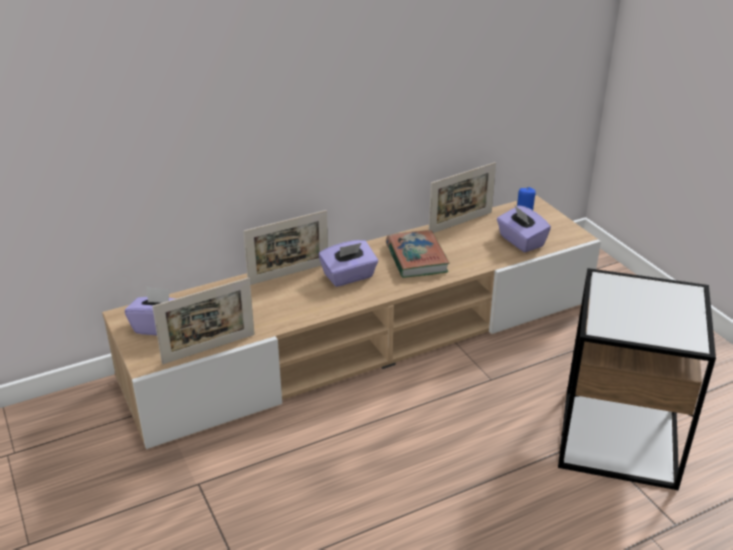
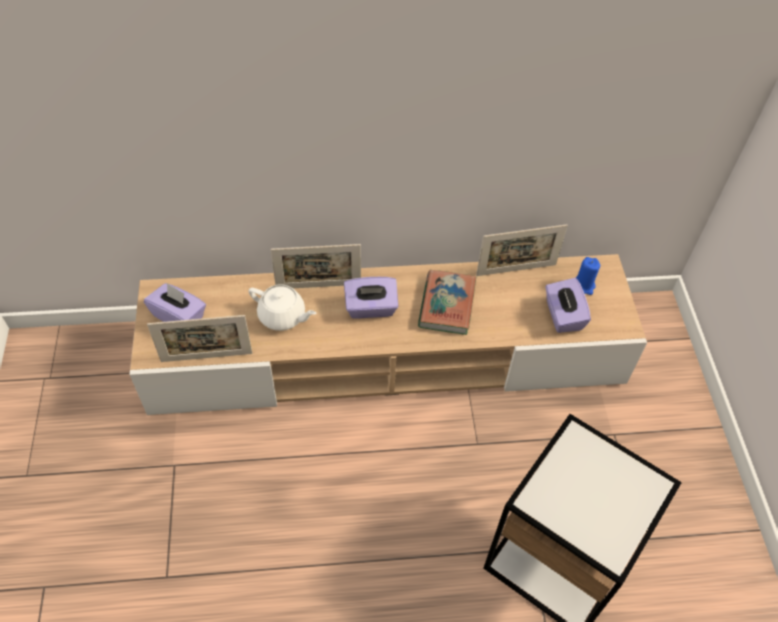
camera: 20 degrees right, 20 degrees up
(268, 302) = (283, 316): none -> white teapot

